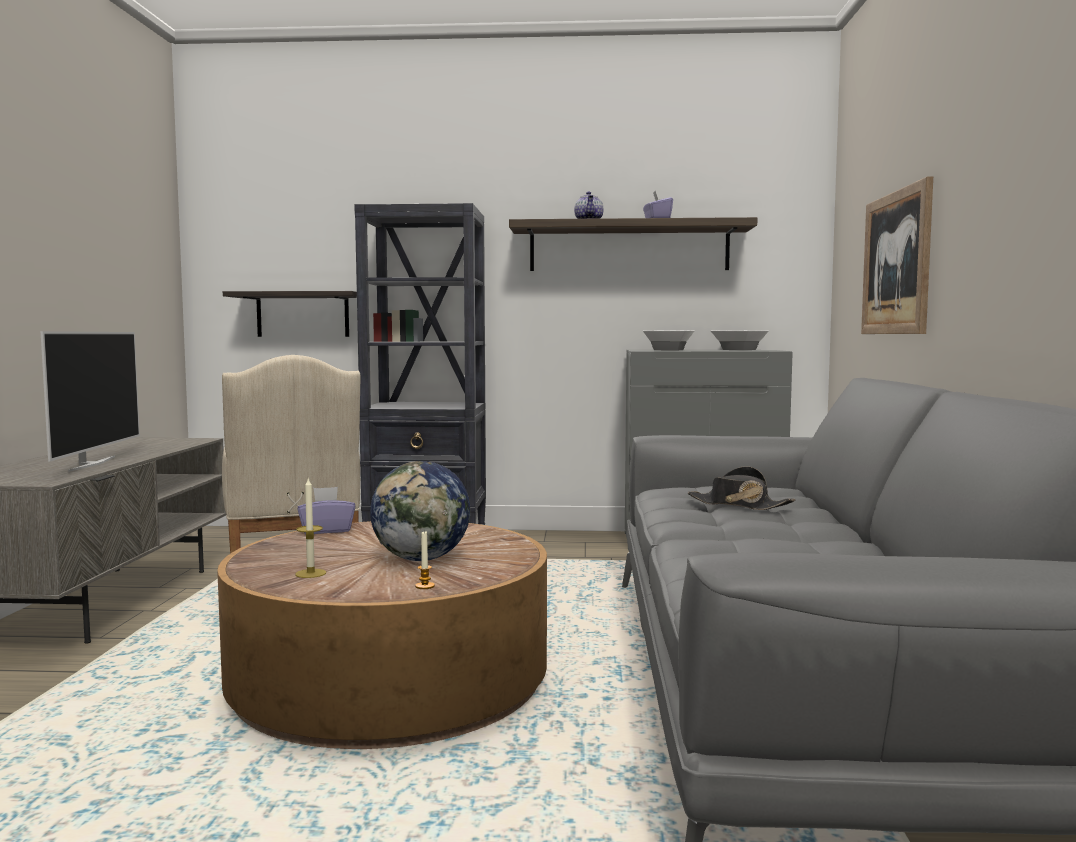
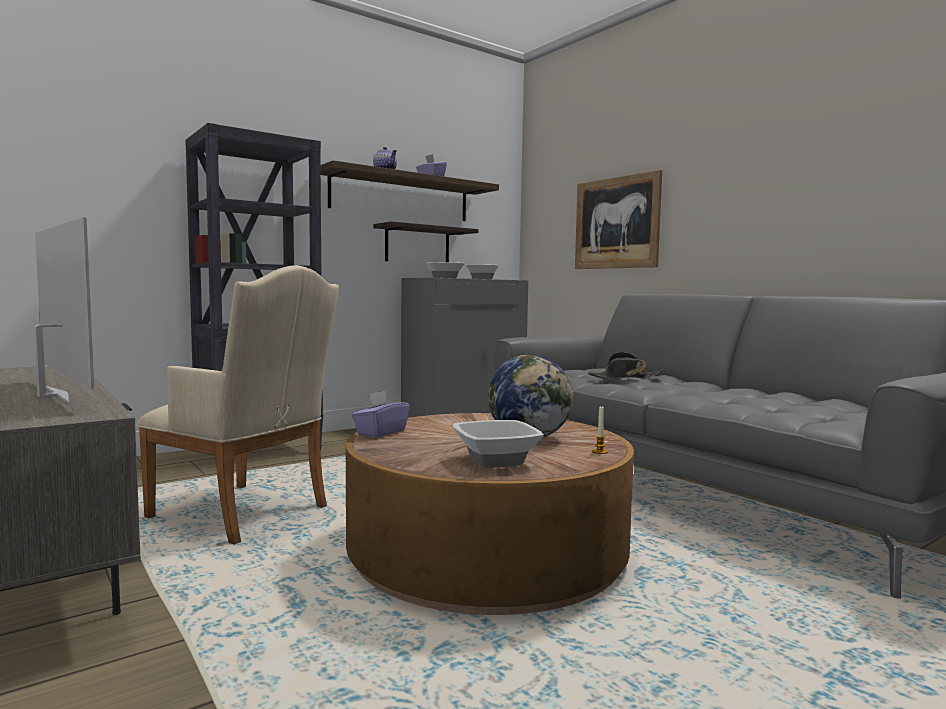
camera: 40 degrees left, 0 degrees up
(303, 315) = (97, 232): shelf -> shelf (417, 245)
(310, 573) = (497, 460): candle -> bowl

